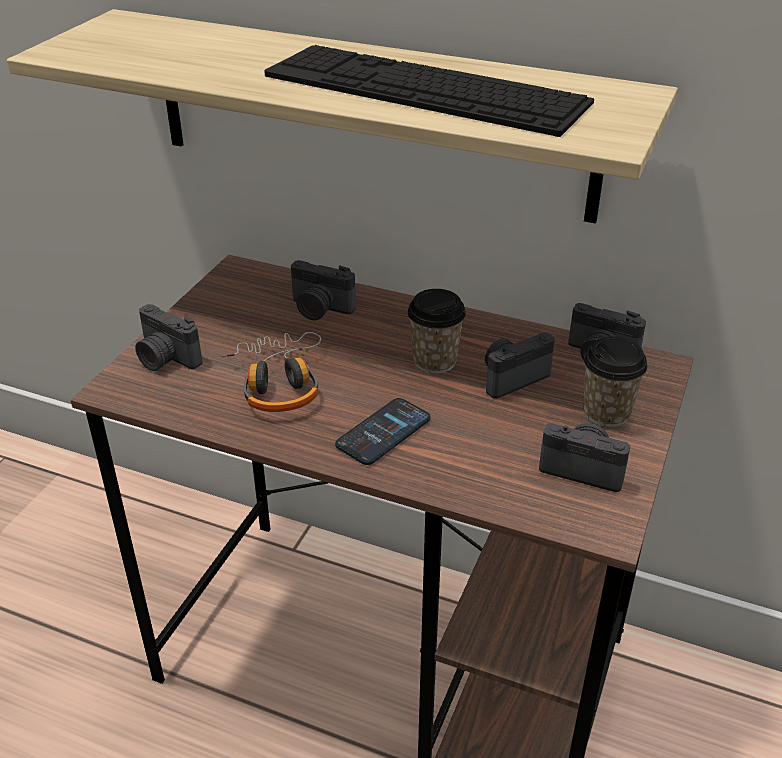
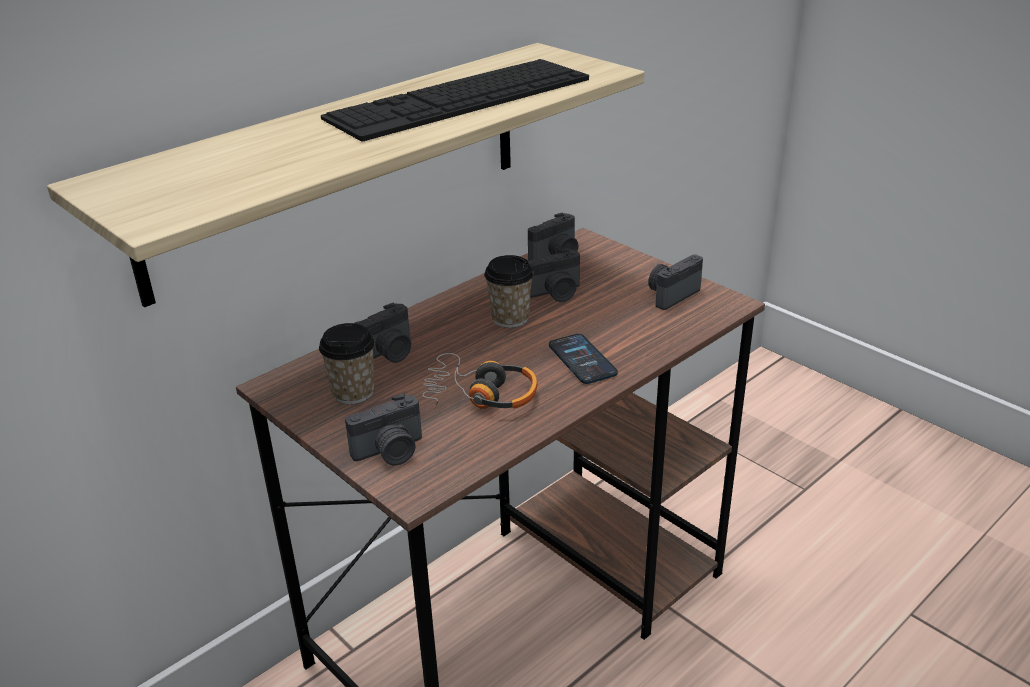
camera: 65 degrees left, 5 degrees down
(511, 377) = (555, 293): camera -> camera turned 105 degrees counterclockwise
(606, 413) = (620, 271): cup -> cup (353, 392)

